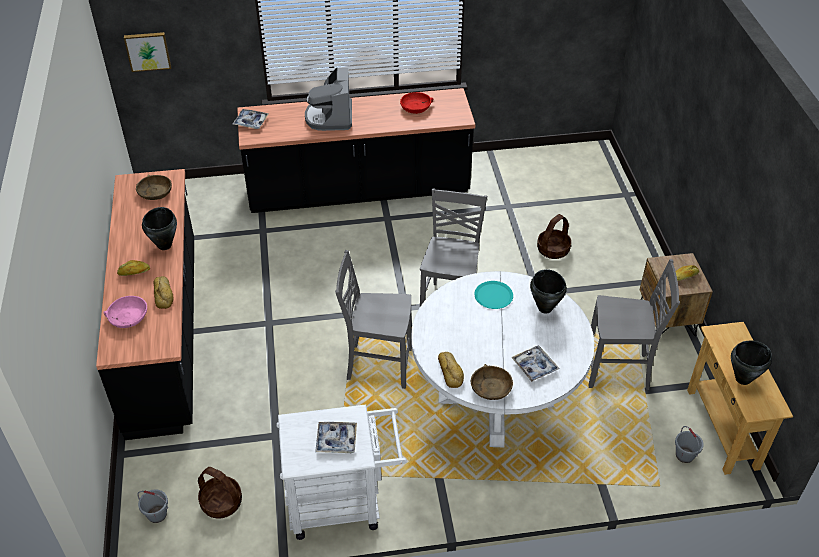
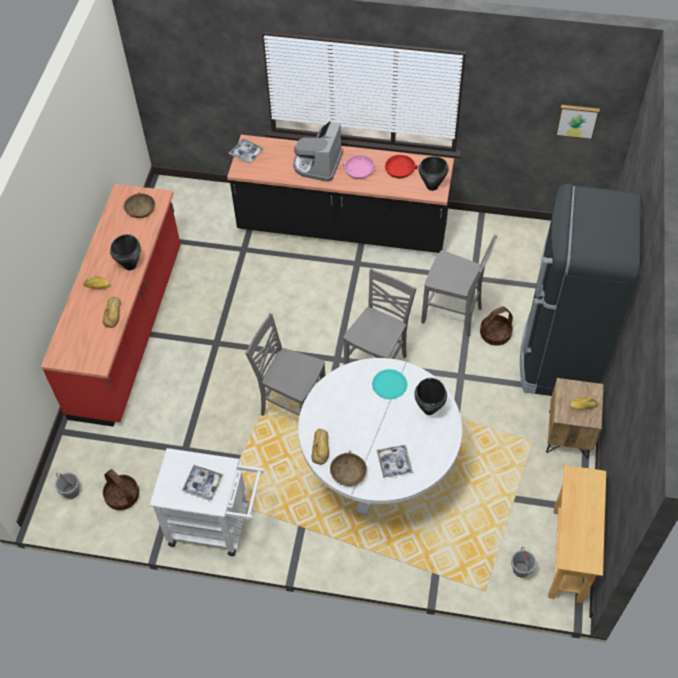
camera: 20 degrees right, 10 degrees up
(128, 317) = (79, 328): pink bowl -> pink bowl (359, 171)
(148, 51) = (167, 72): picture -> picture (577, 120)
(165, 334) = (129, 331): black counter -> red counter
(618, 370) = (500, 472): grey chair -> grey chair (453, 315)
(623, 256) = (558, 358): none -> black fridge
(743, 379) = (576, 527): black cooking pot -> black cooking pot (432, 186)

